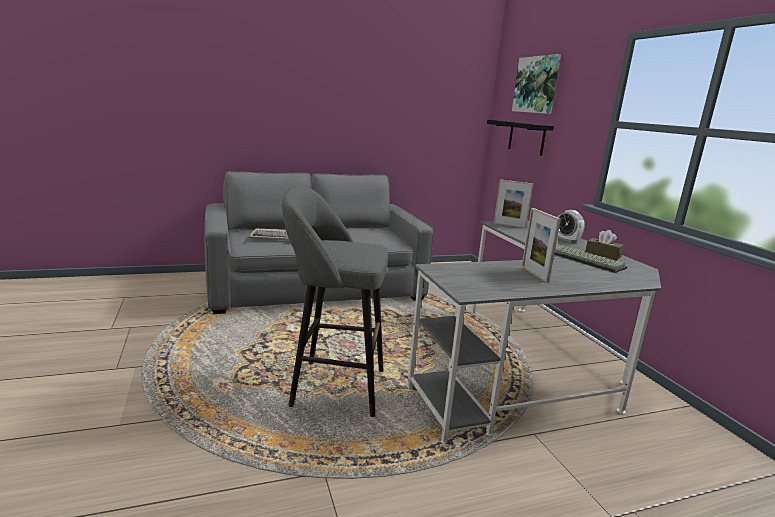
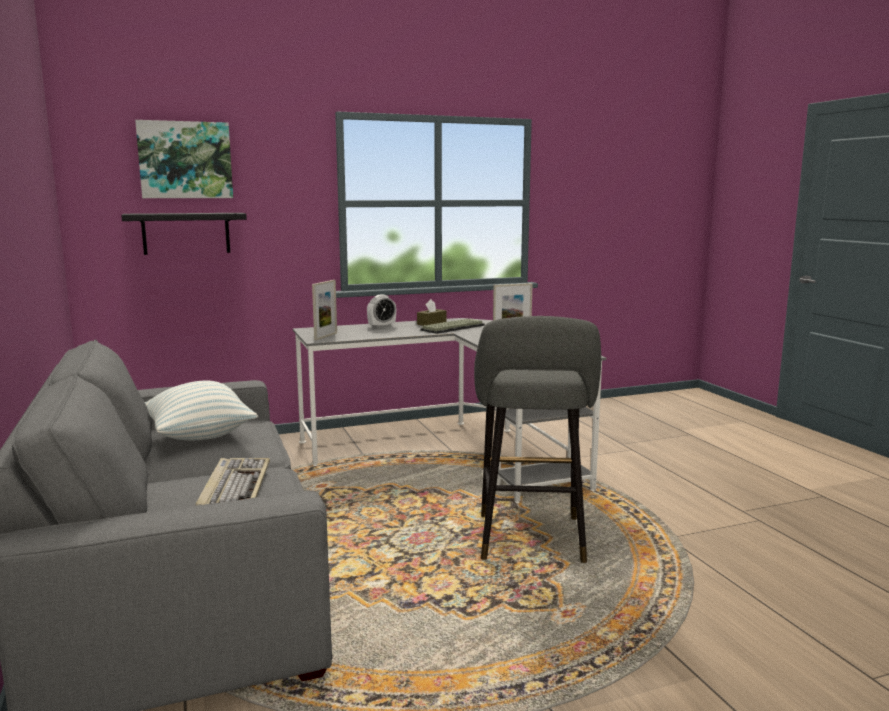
camera: 90 degrees left, 5 degrees down
(364, 233) = (199, 436): none -> pillow

